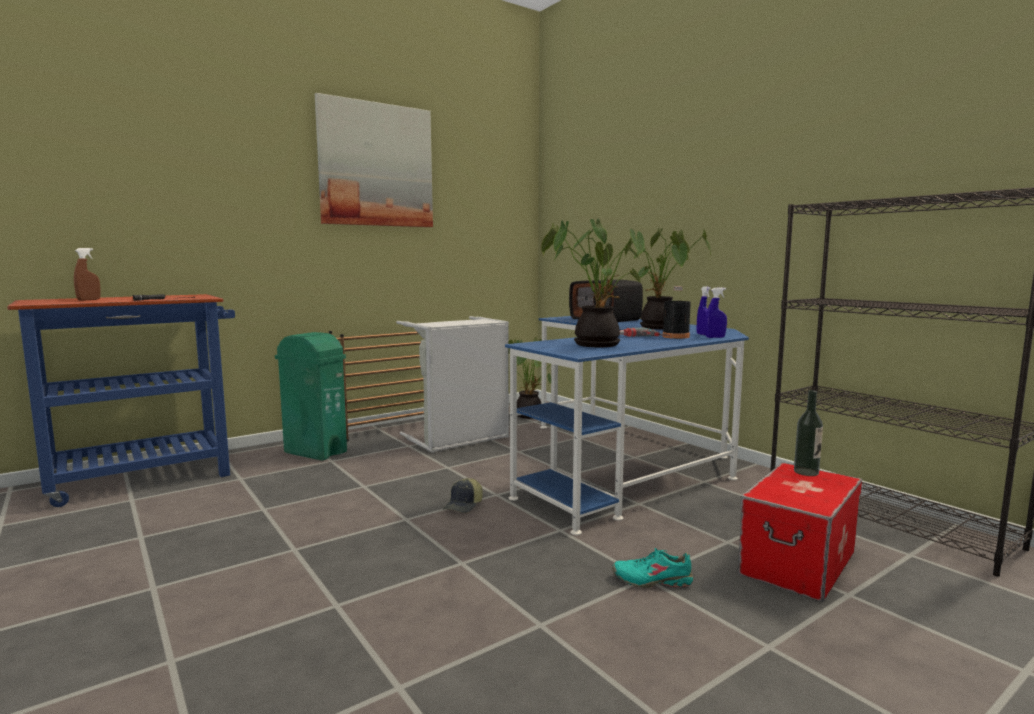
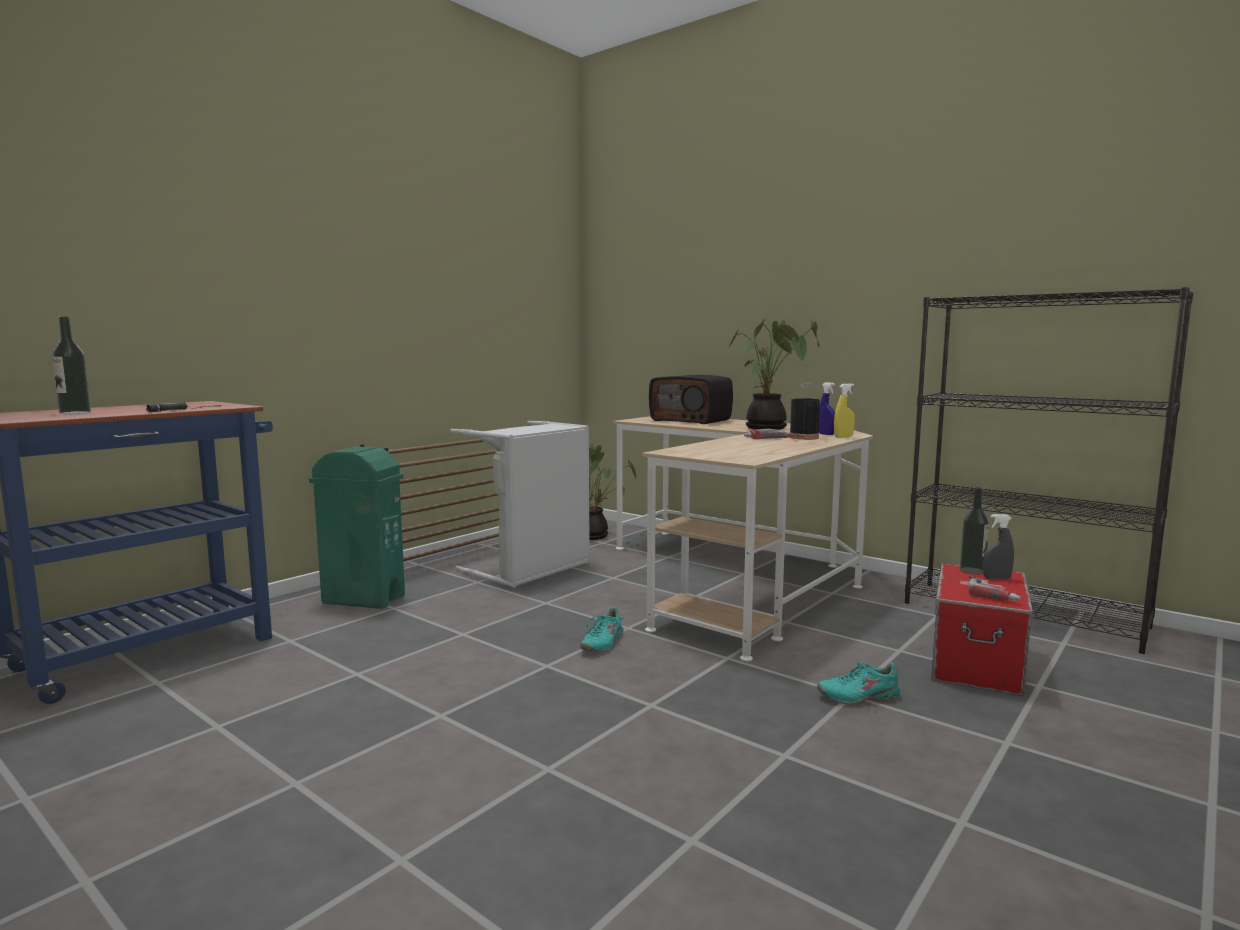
camera: 15 degrees left, 0 degrees up
(89, 300) = (75, 413): brown spray bottle -> bottle
(376, 165) = (410, 234): picture -> none
(464, 505) = (602, 643): cap -> turquoise shoe
(595, 344) = (740, 448): potted plant -> none
(625, 462) = (738, 579): blue desk -> beige desk
(715, 337) = (843, 437): blue spray bottle -> yellow spray bottle
(806, 494) = (992, 592): none -> power drill
(825, 482) = (996, 578): none -> grey spray bottle

